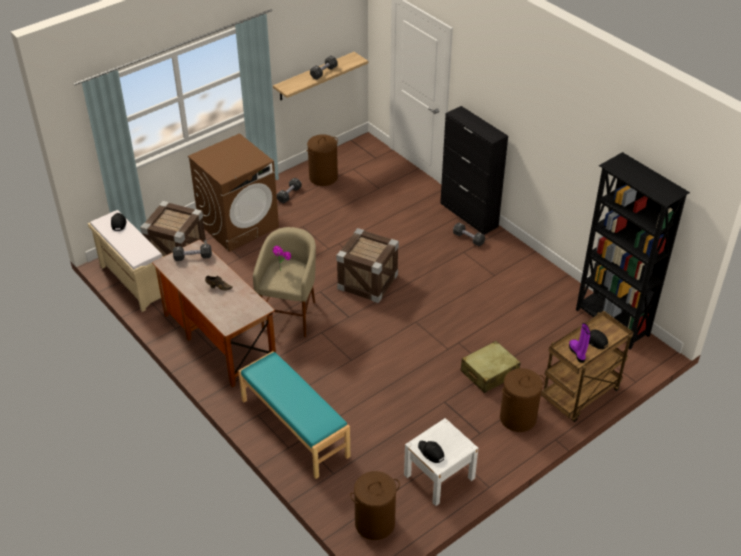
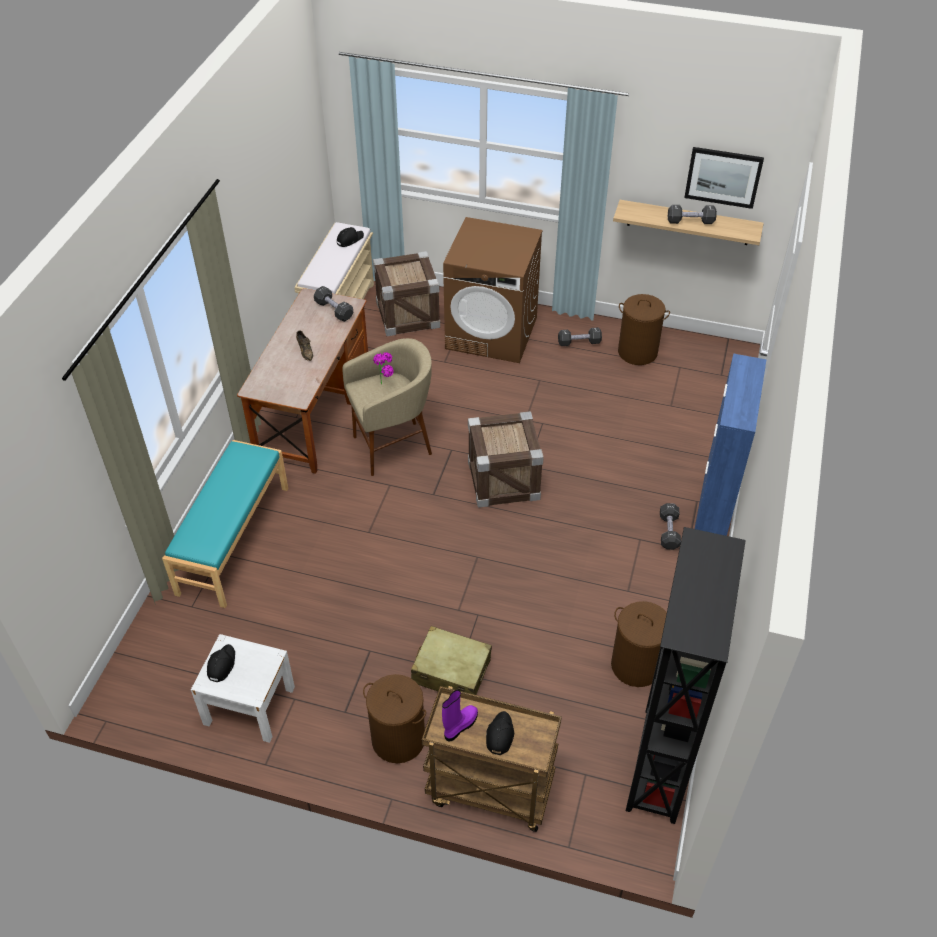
camera: 55 degrees right, 5 degrees up
(327, 35) = (723, 177): none -> picture
(375, 523) = (144, 680): brown laundry basket -> brown laundry basket (636, 665)
(469, 215) = (713, 510): black cabinet -> blue cabinet

